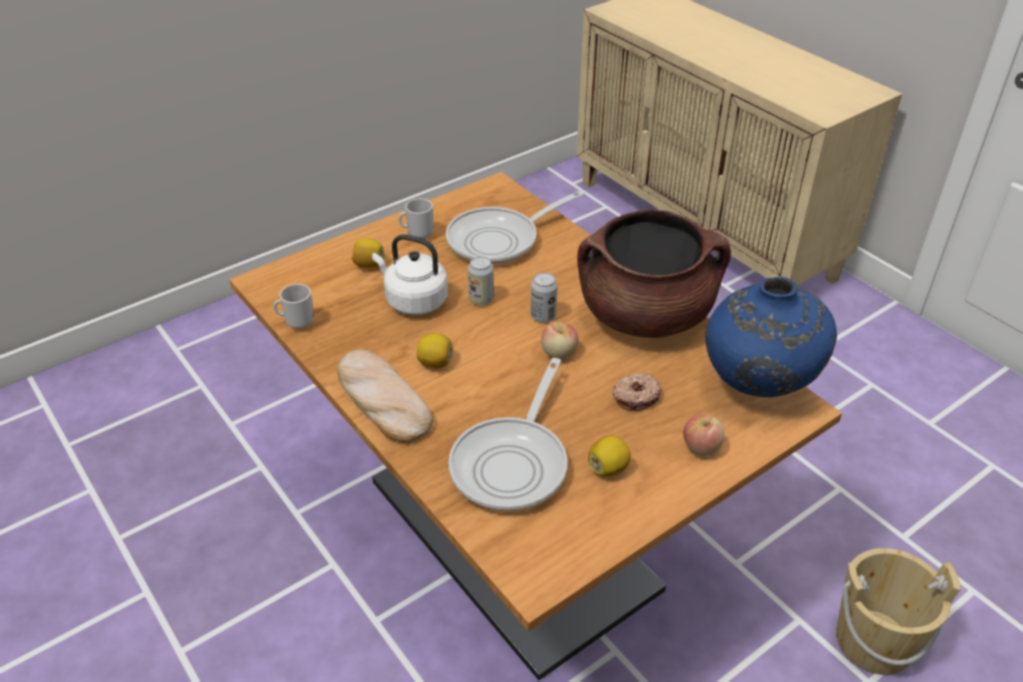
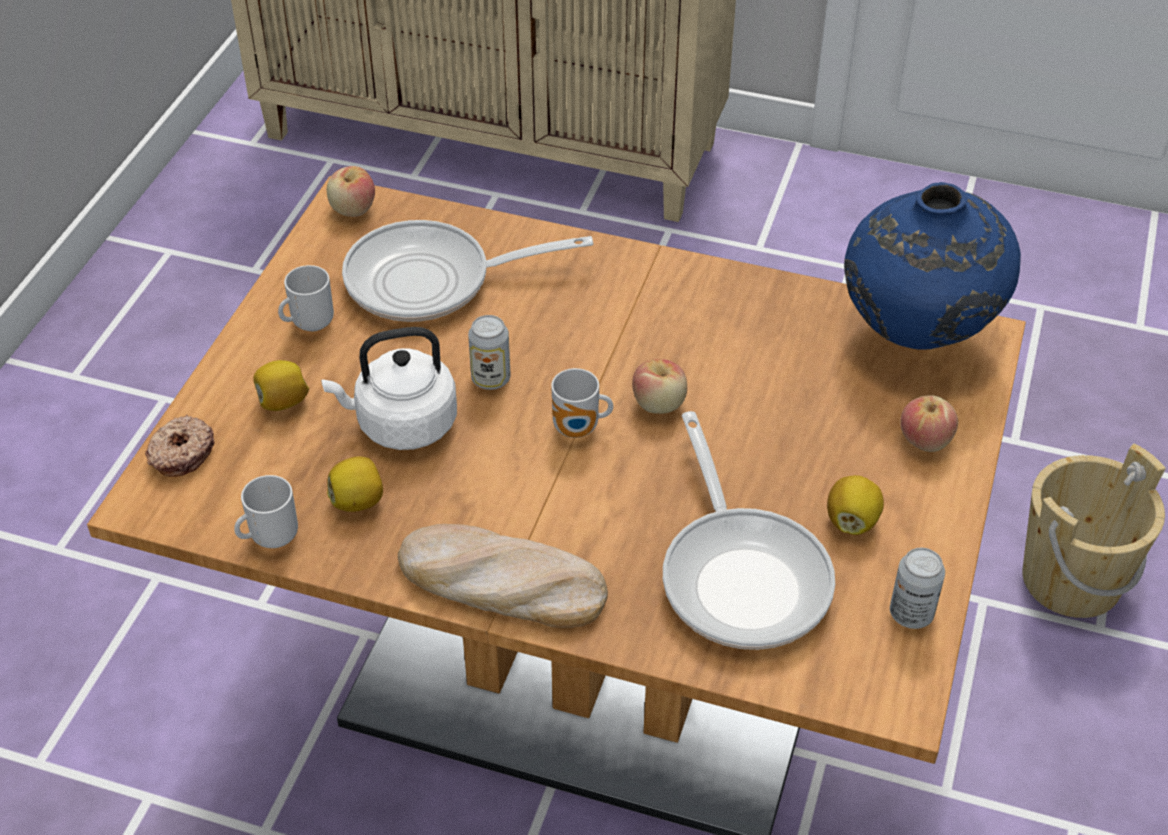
camera: 35 degrees left, 5 degrees up
(435, 363) = (519, 496): lemon -> lemon (358, 501)
(495, 191) = (353, 209): none -> apple
(500, 240) = (431, 281): frying pan -> frying pan turned 60 degrees clockwise
(501, 345) = (579, 430): none -> mug
(543, 316) = (593, 364): can -> can (911, 614)
(635, 397) = (800, 415): donut -> donut (181, 453)
(645, 315) = (713, 302): brown cooking pot -> none

